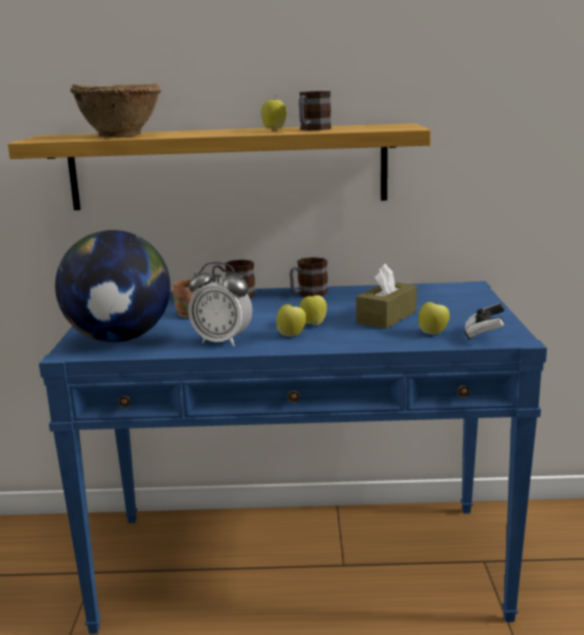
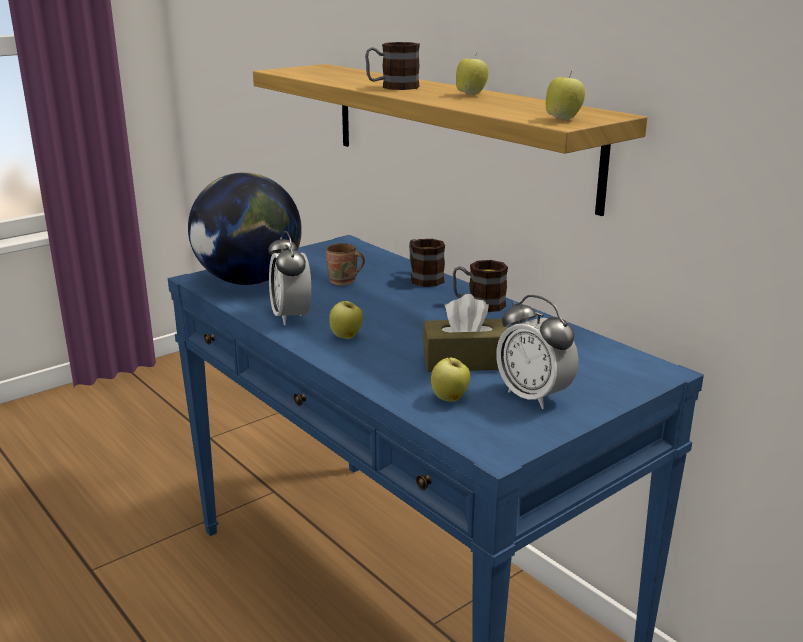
camera: 50 degrees right, 5 degrees up
(121, 135) = (342, 77): brown bowl -> none
(312, 129) = (487, 103): mug -> mug (392, 87)
(313, 324) = (391, 335): apple -> apple (563, 119)
(460, 316) = (534, 396): none -> alarm clock
(484, 335) = (484, 428): game controller -> none

